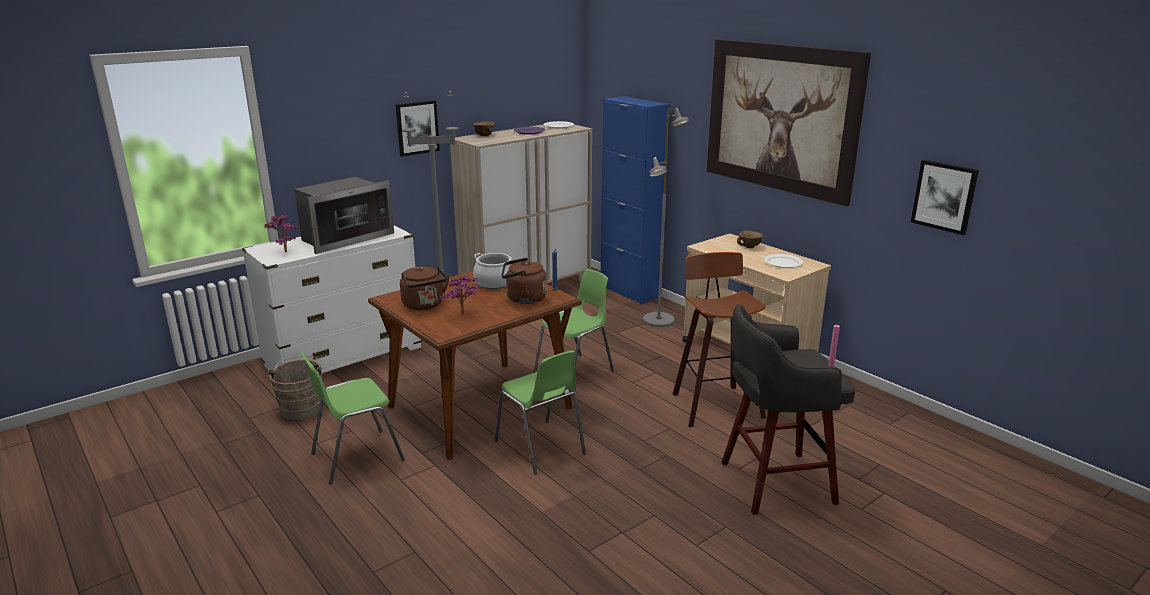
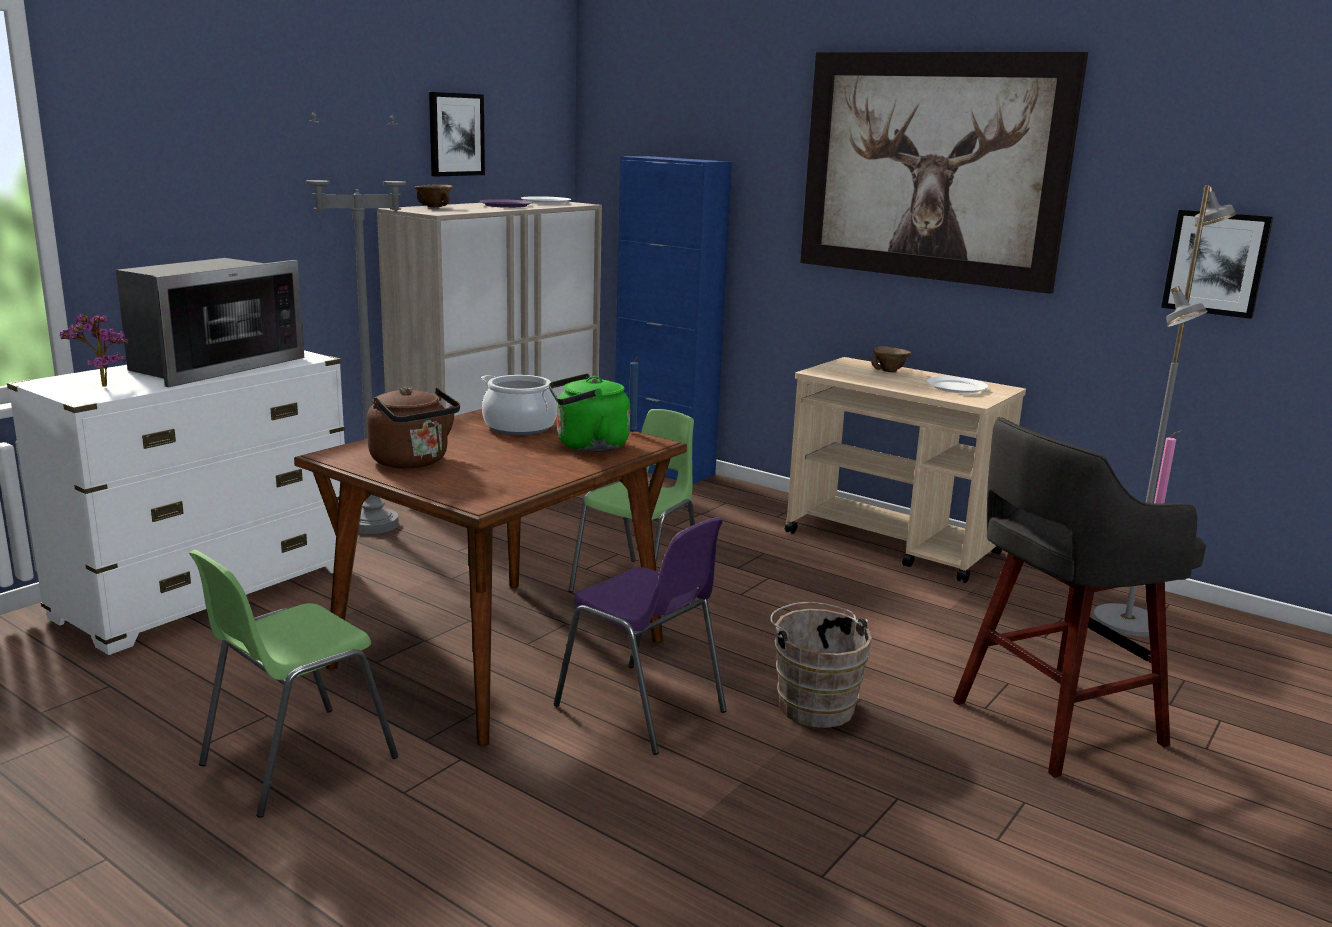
camera: 15 degrees left, 5 degrees down
(302, 408) = (151, 684): brown bucket -> brown bucket (813, 704)
(417, 128) = (323, 186): picture -> picture (455, 134)
(464, 315) = (497, 472): potted plant -> none
(523, 299) = (587, 446): brown kettle -> green kettle
(540, 448) = (642, 709): green chair -> purple chair
(659, 320) = (731, 505): grey floor lamp -> grey floor lamp (1128, 622)
(714, 404) = (886, 616): stool -> none

